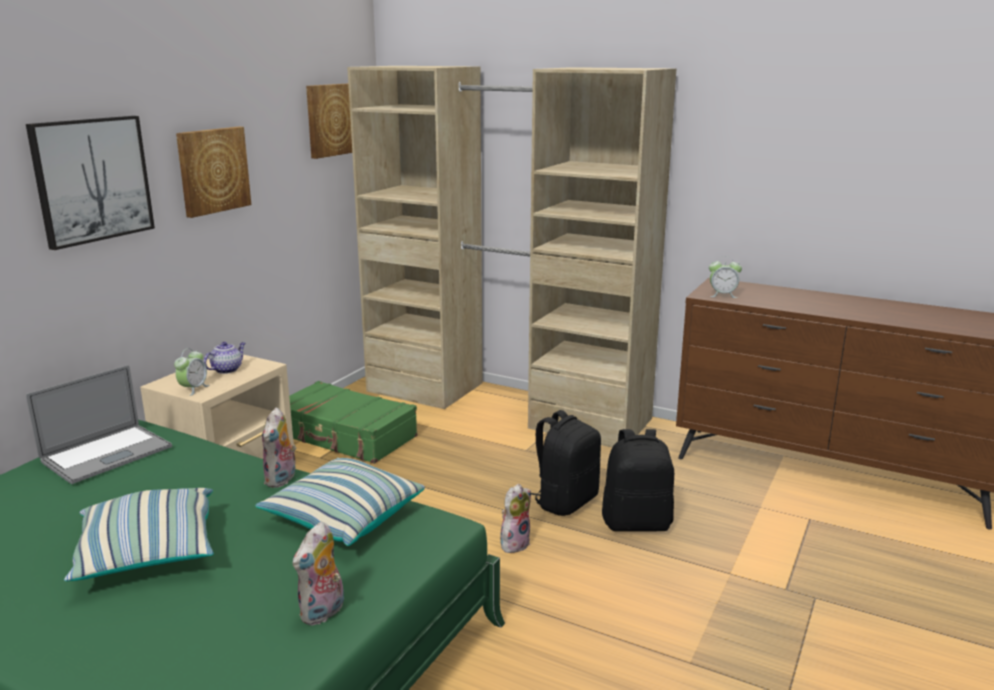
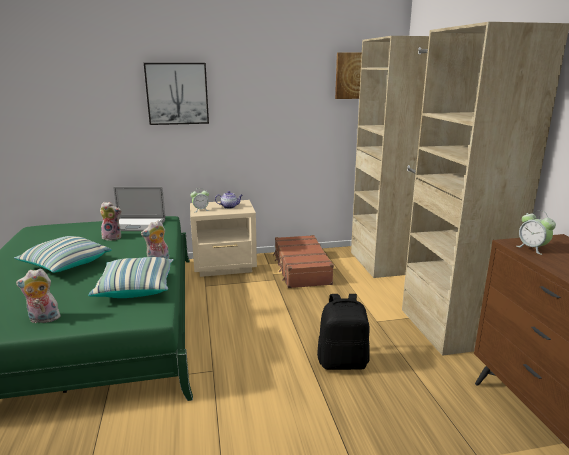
camera: 50 degrees right, 0 degrees up
(213, 170) = (255, 97): picture -> none
(345, 436) = (301, 269): green suitcase -> brown suitcase
(514, 543) = (273, 365): plush toy -> plush toy (113, 237)
(637, 523) = (361, 402): black backpack -> none

